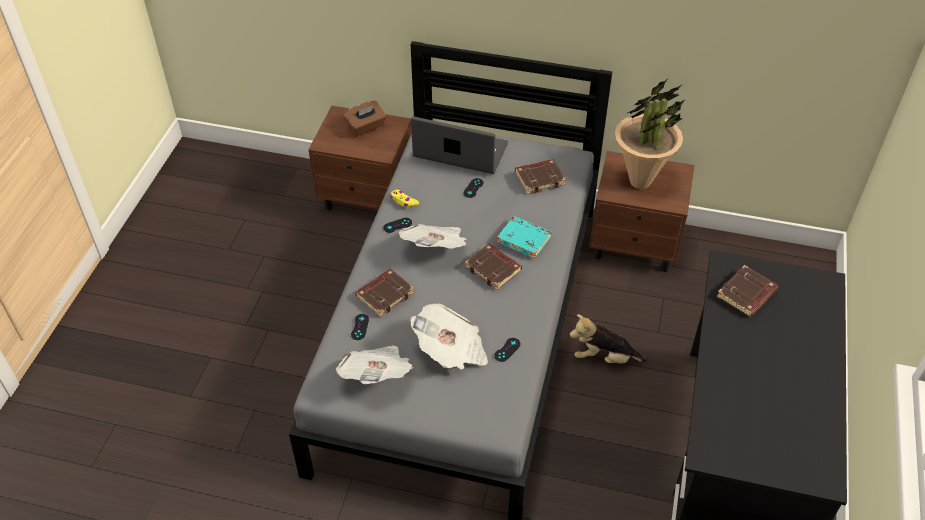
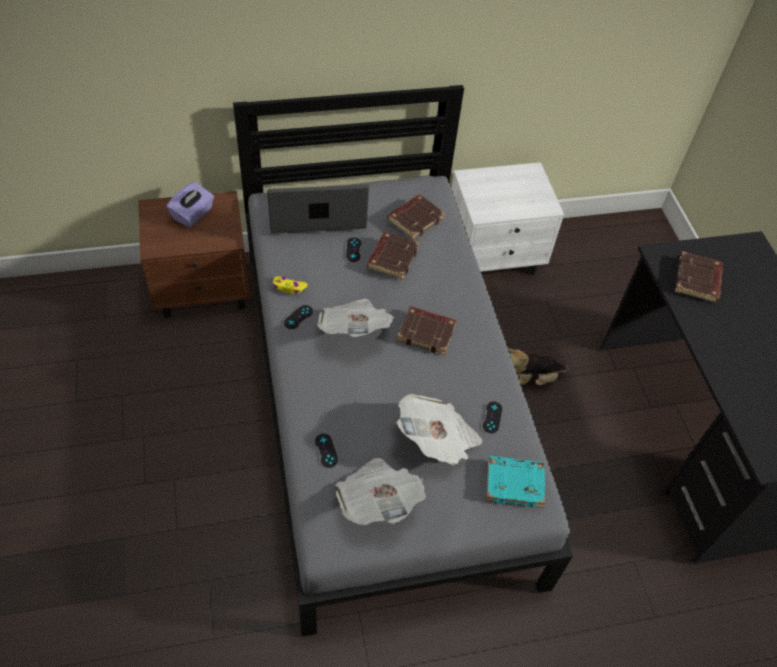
camera: 30 degrees left, 5 degrees up
(366, 127) = (193, 214): brown tissue box -> purple tissue box
(385, 294) = (331, 402): brown book -> brown book (392, 258)
(525, 239) = (439, 290): turquoise book -> turquoise book (515, 483)
(635, 245) = (494, 257): brown nightstand -> white nightstand
(640, 181) = (503, 193): potted plant -> none

